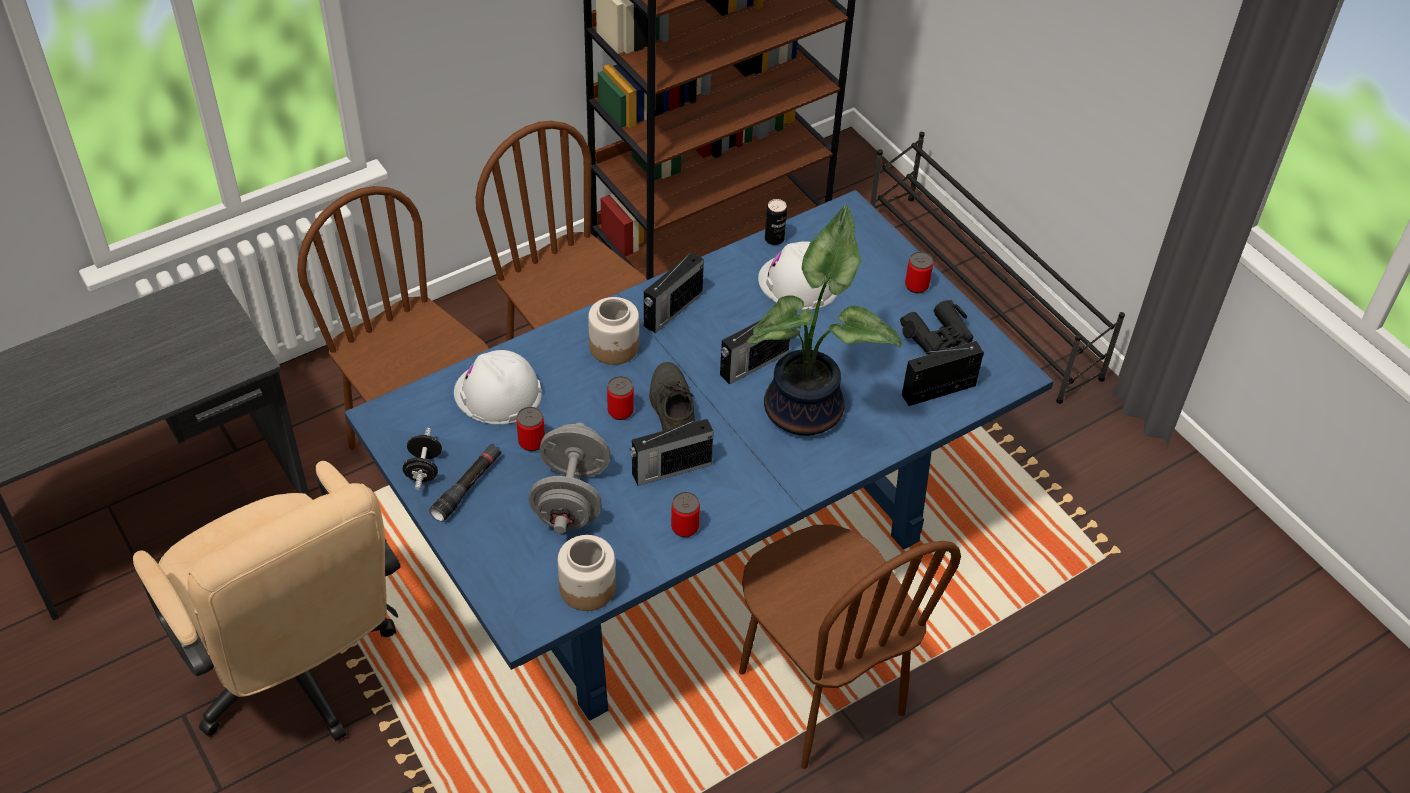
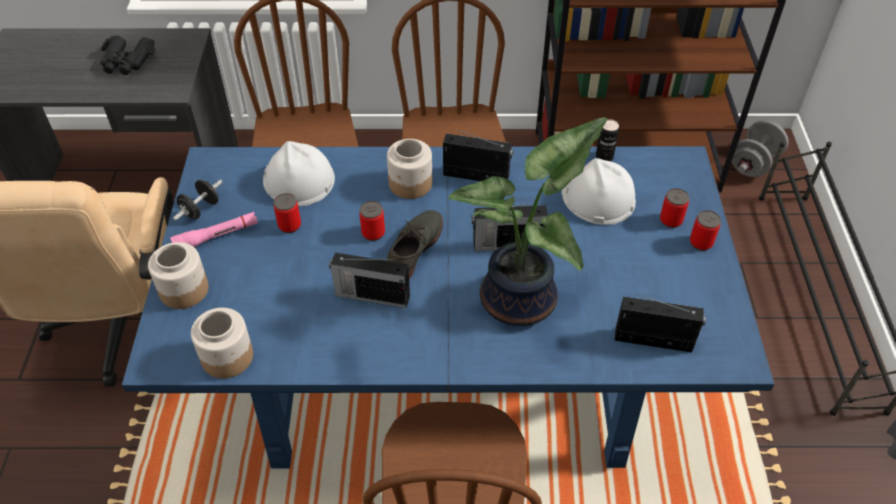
camera: 35 degrees right, 0 degrees up
(467, 487) = (216, 236): black flashlight -> pink flashlight
(485, 552) = (184, 290): none -> jar
(571, 498) = (279, 281): grey dumbbell -> grey dumbbell (753, 163)
(672, 310) = (477, 176): radio -> radio turned 150 degrees counterclockwise
(685, 527) = (342, 348): can -> can (670, 220)
(939, 339) = (688, 296): black binoculars -> black binoculars (127, 62)

